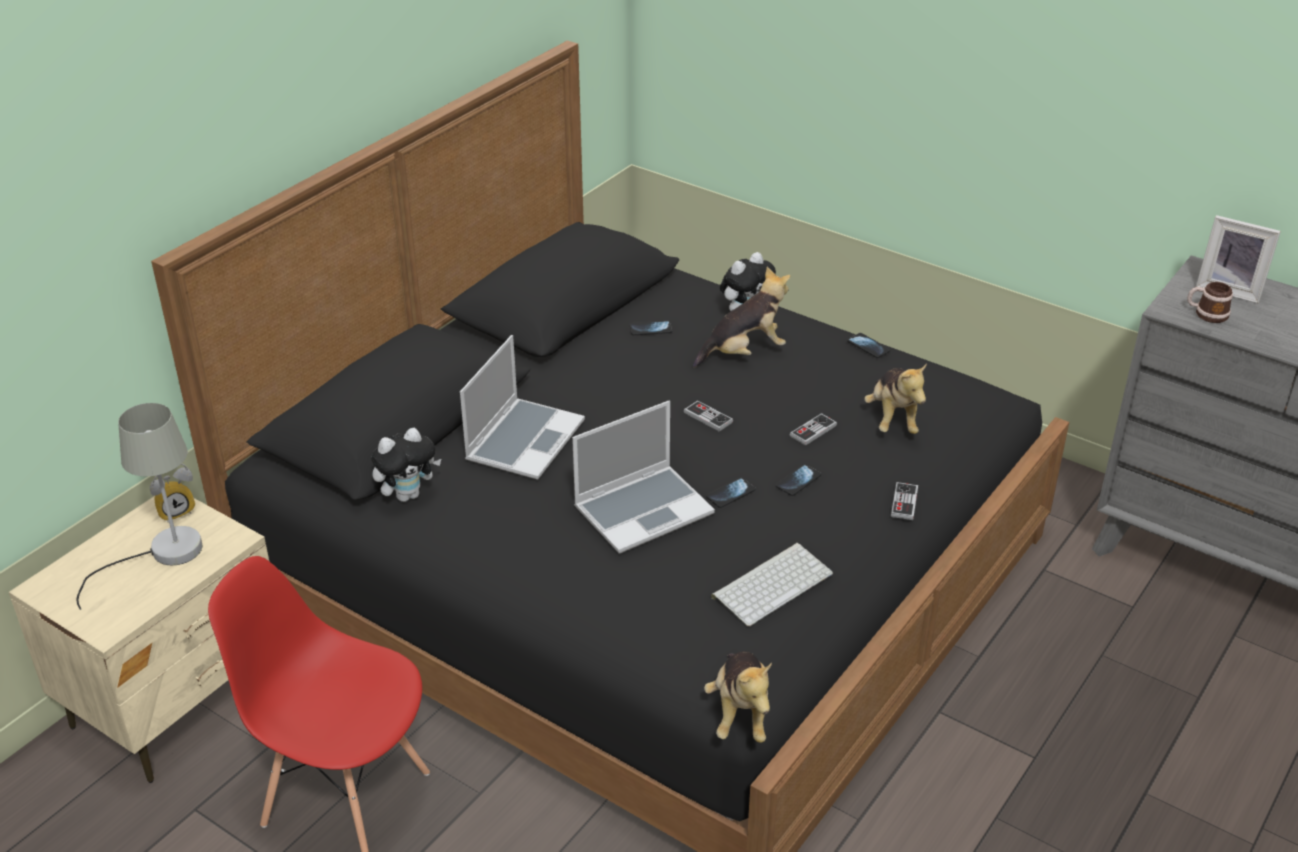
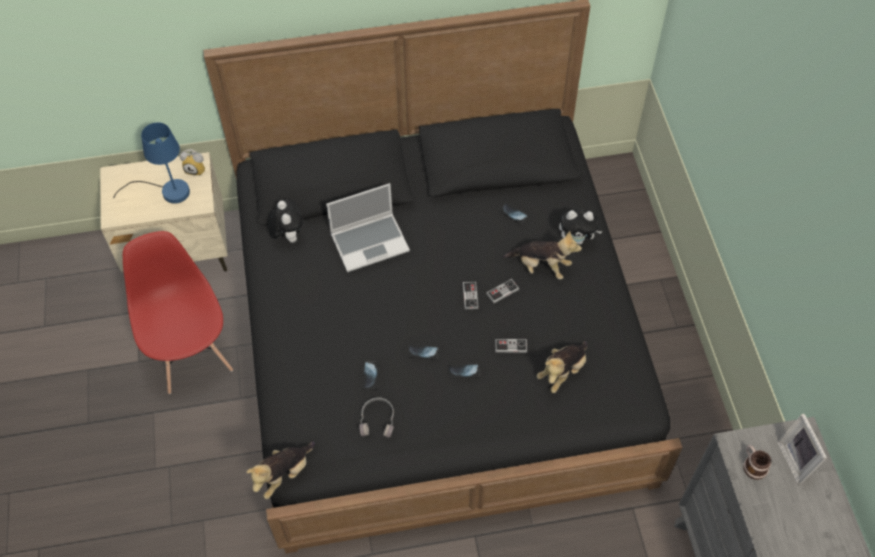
camera: 45 degrees right, 20 degrees up
(162, 555) = (167, 191): grey table lamp -> blue table lamp
(408, 495) = (288, 235): plush toy -> plush toy turned 120 degrees counterclockwise
(644, 510) = (373, 329): laptop -> none
(772, 583) = (378, 420): keyboard -> grey headphones
(868, 346) = (614, 313): phone -> phone (370, 376)
(904, 502) = (499, 427): game controller -> game controller (502, 291)

